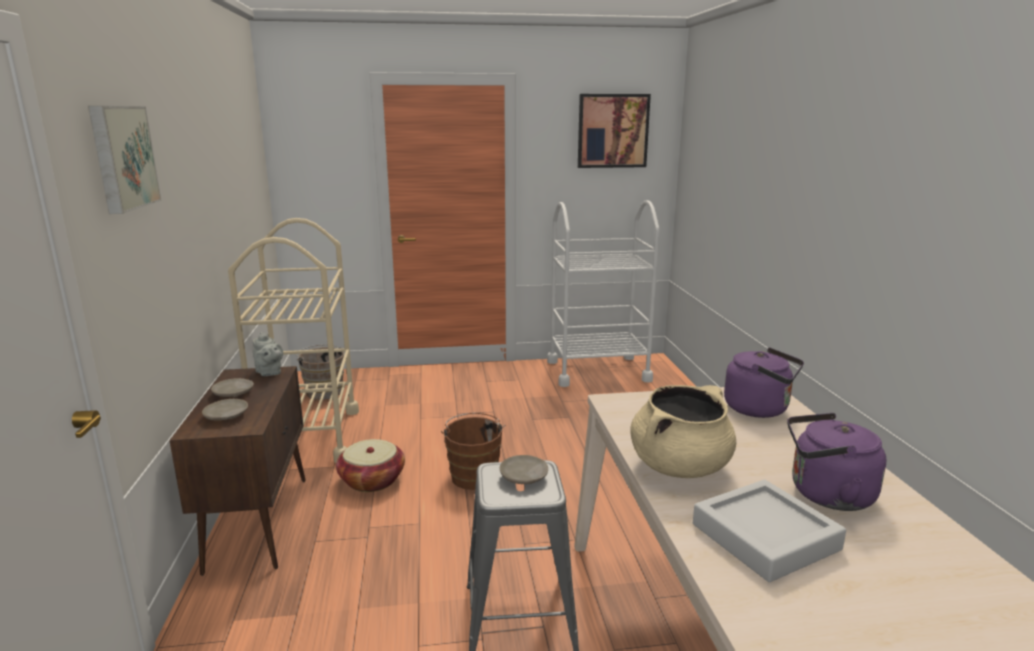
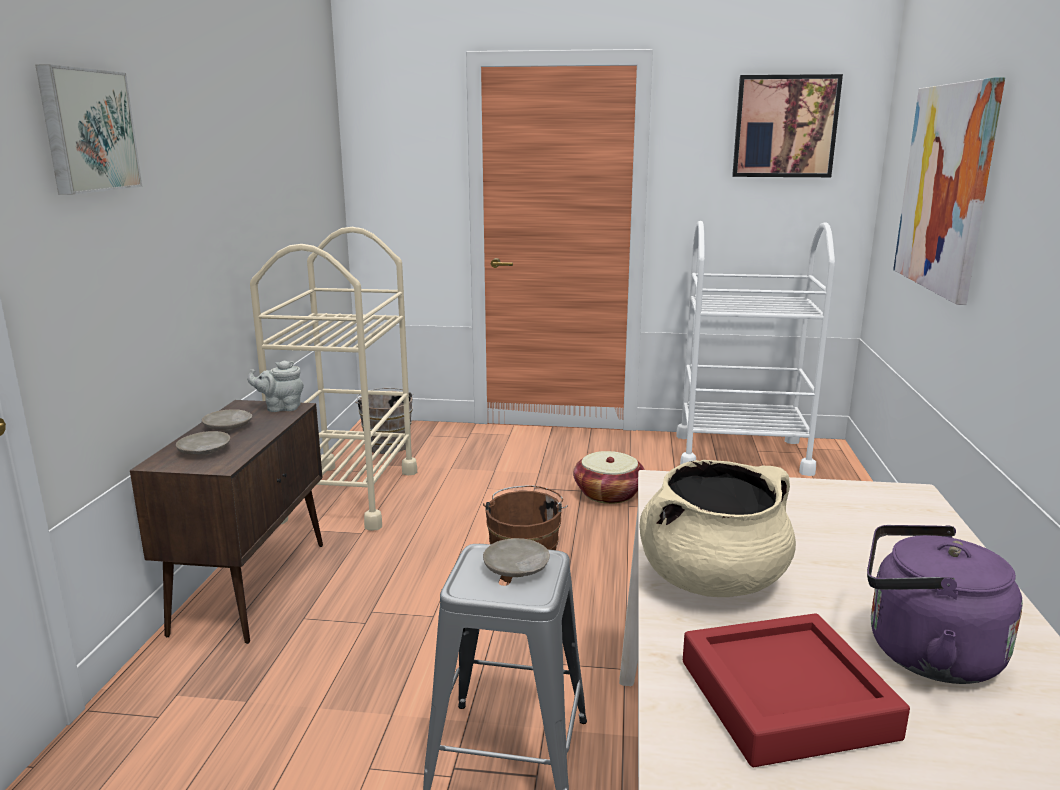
camera: 15 degrees right, 0 degrees up
(269, 373) = (281, 408): grey teapot -> grey teapot turned 105 degrees clockwise
(372, 480) = (399, 555): basket -> basket (608, 494)
(736, 178) = (945, 188): none -> picture
(760, 409) = (885, 516): purple kettle -> none
(765, 537) = (785, 699): grey tray -> red tray

